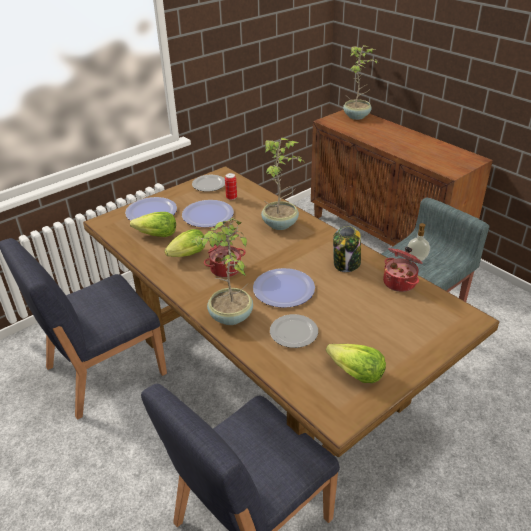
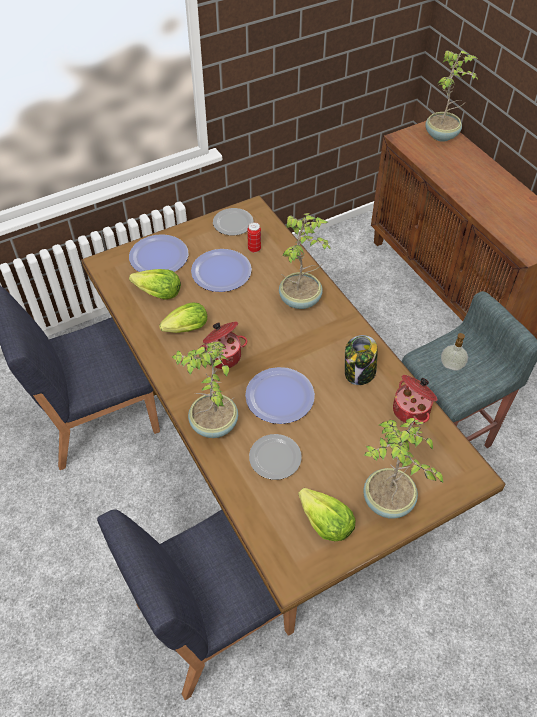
camera: 10 degrees right, 15 degrees up
(405, 349) = (387, 502): none -> potted plant

